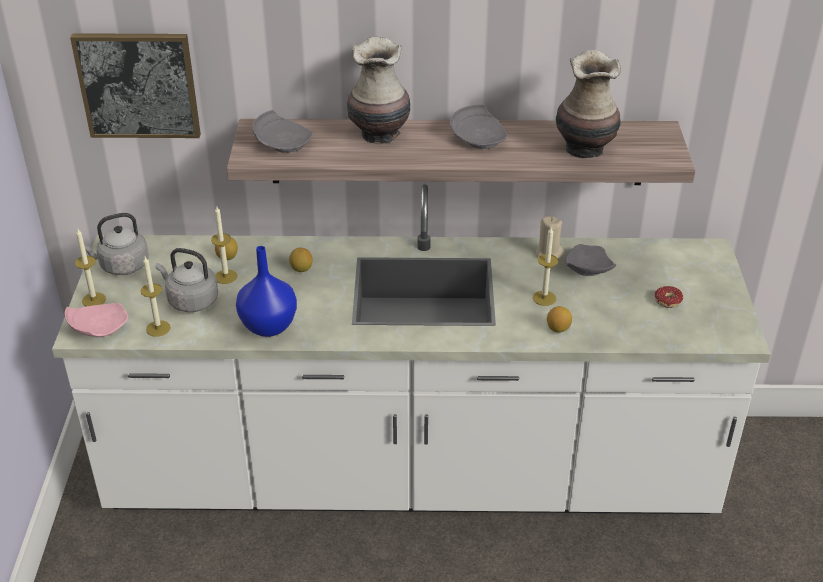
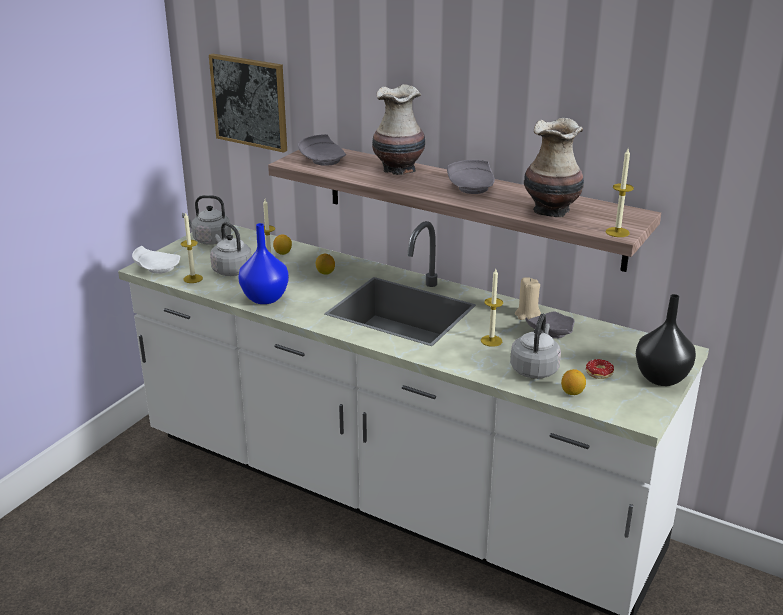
camera: 30 degrees right, 10 degrees down
(94, 300) = (172, 253): candle -> candle (617, 232)
(98, 328) = (157, 268): pink plate -> white plate
(558, 329) = (480, 363): lemon -> lemon (572, 392)
(610, 317) = (535, 368): none -> grey kettle
(721, 286) = (662, 377): none -> black vase

